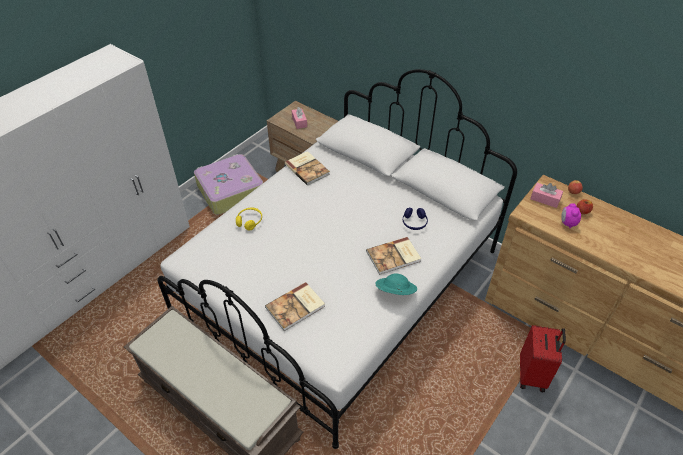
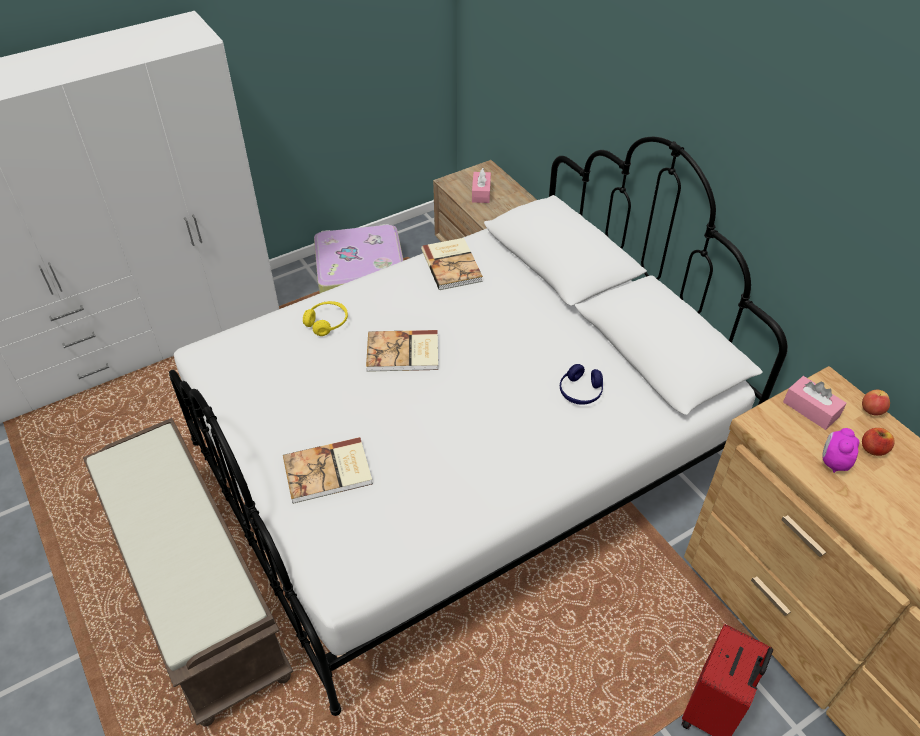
camera: 20 degrees right, 0 degrees up
(394, 257) = (520, 438): book -> book (403, 353)
(395, 292) = (493, 495): turquoise hat -> none

